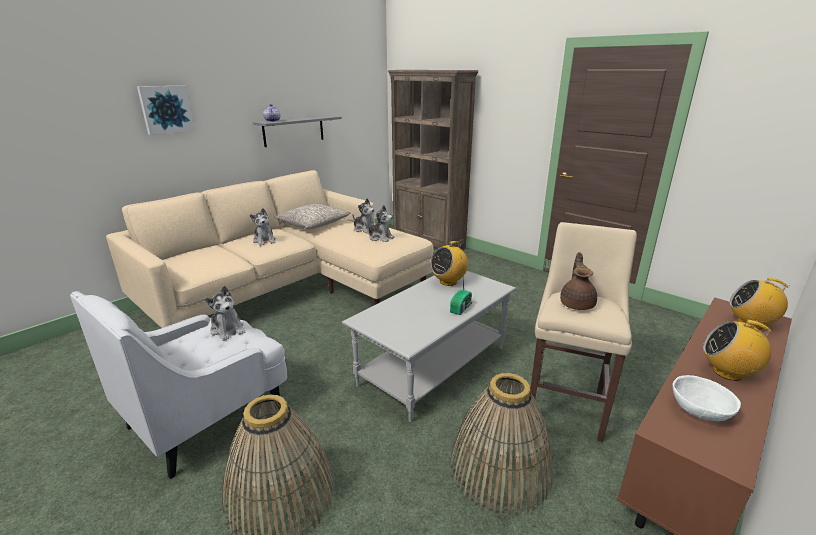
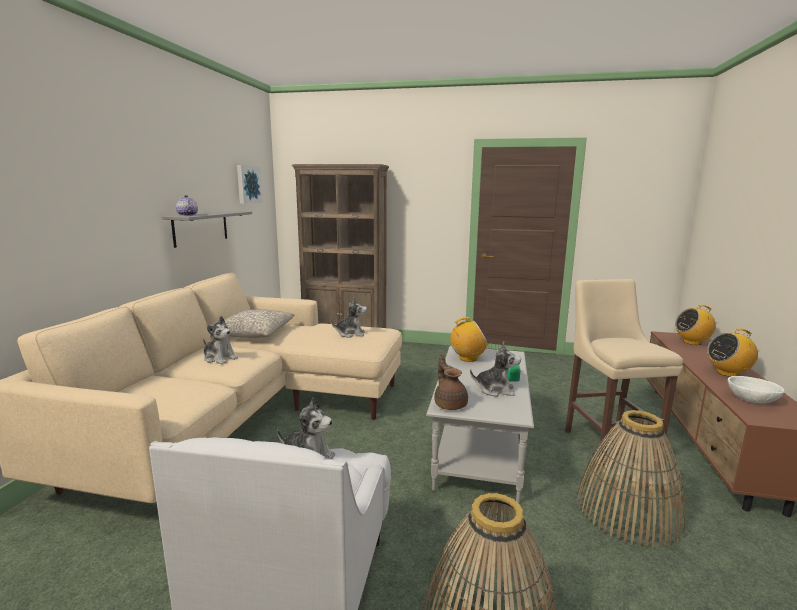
camera: 30 degrees left, 10 degrees down
(166, 109) = (68, 197): picture -> picture (248, 184)
(364, 229) = (321, 329): plush toy -> plush toy (495, 390)
(448, 281) = (467, 358): radio -> radio turned 120 degrees counterclockwise
(577, 303) = (623, 344): brown teapot -> brown teapot (450, 404)

